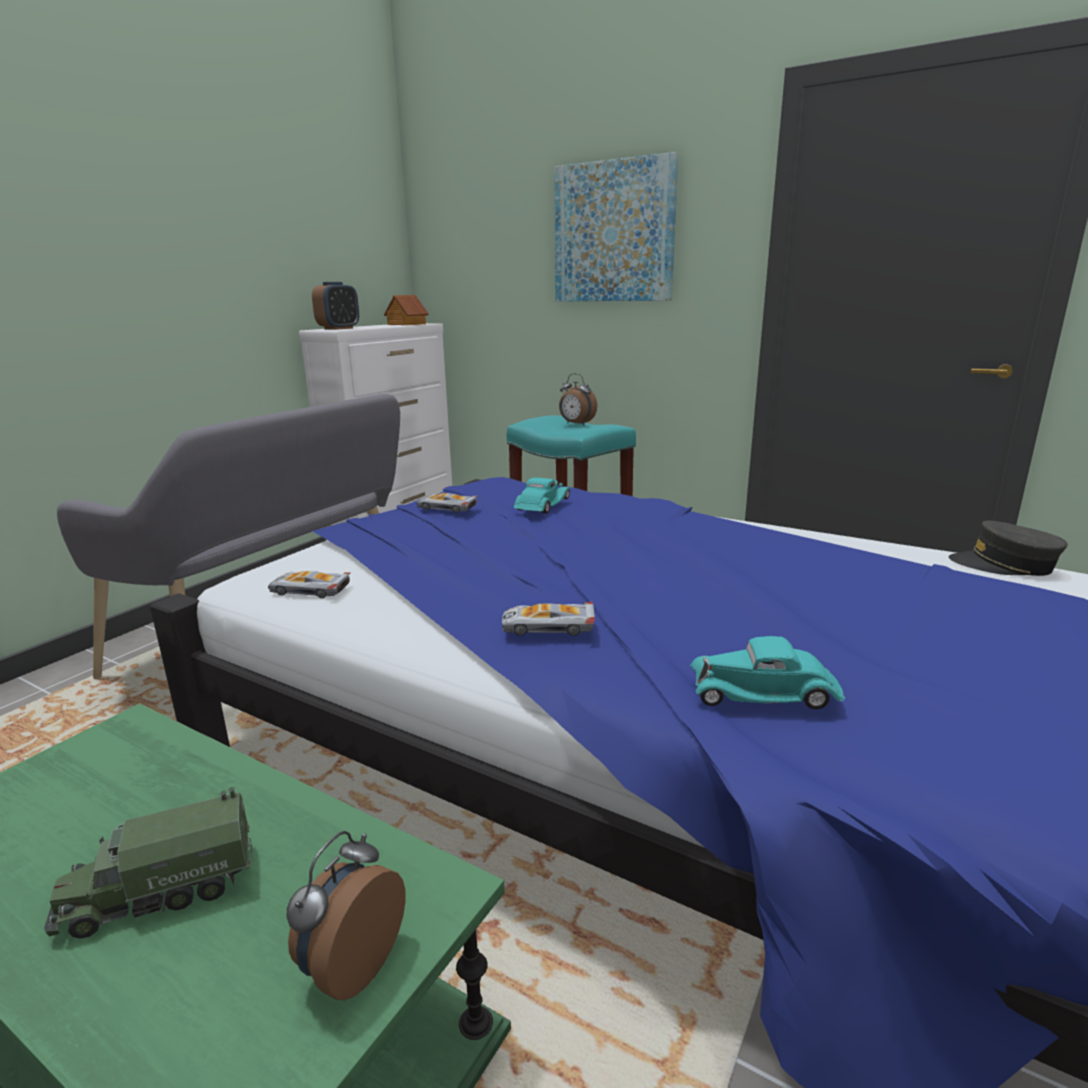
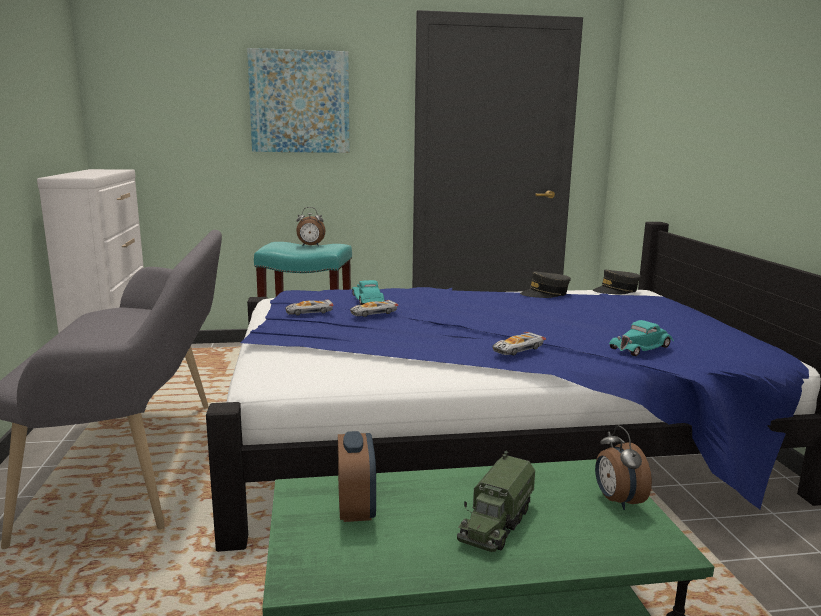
camera: 40 degrees left, 5 degrees down
(309, 590) = (328, 372): toy car -> toy car (373, 313)
(339, 328) = (74, 176): alarm clock -> alarm clock (356, 509)
(406, 324) = (107, 170): toy house -> none
(826, 544) = (545, 294): none -> grey cap

